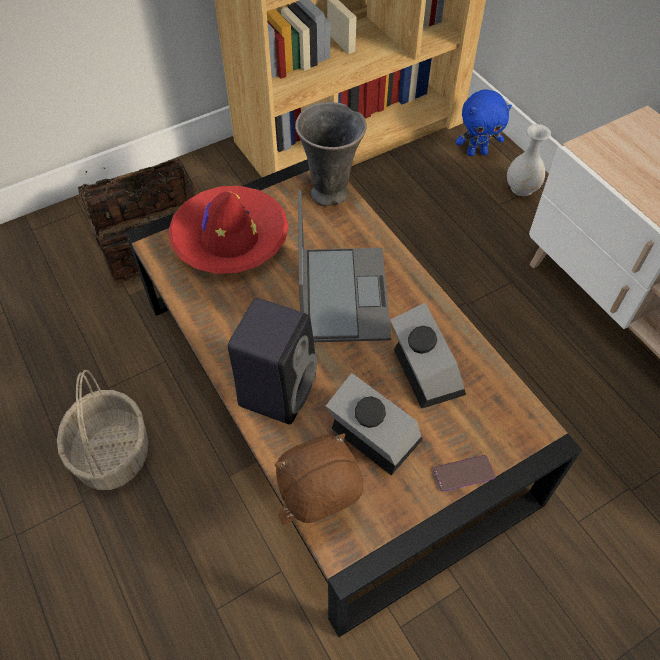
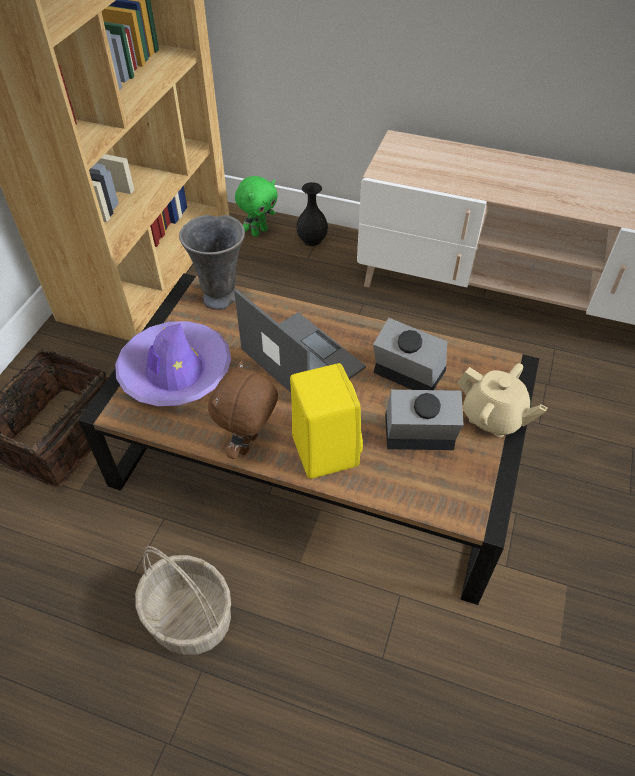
camera: 40 degrees left, 5 degrees down
(230, 239) = (175, 372): red hat -> purple hat
(278, 388) = (323, 449): black speaker -> yellow speaker
(319, 513) = (436, 506): brown plush toy -> brown plush toy (249, 445)
(463, 473) = (493, 417): phone -> beige teapot
(477, 152) = (259, 231): blue plush toy -> green plush toy
(522, 188) = (312, 240): white vase -> black vase

